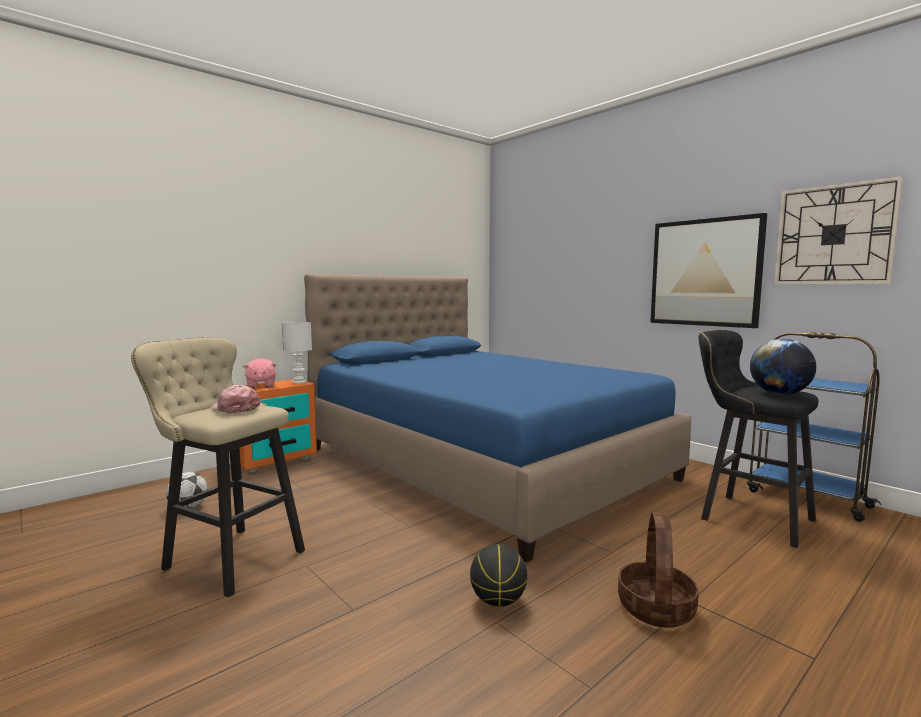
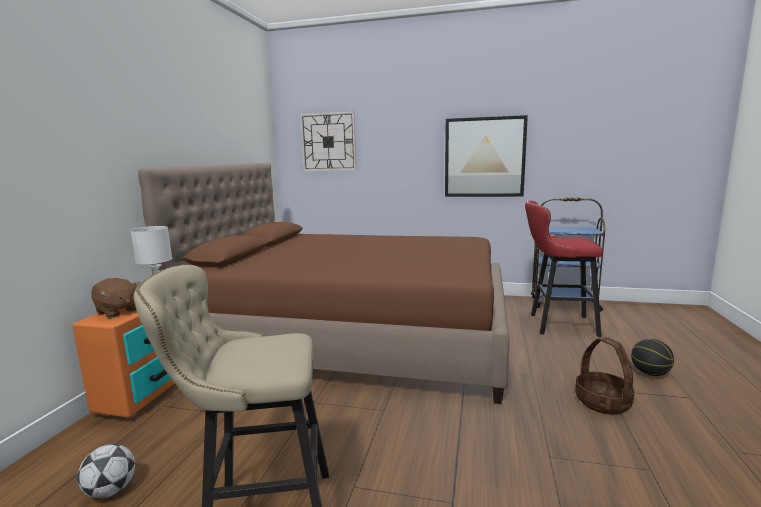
camera: 35 degrees left, 5 degrees up
(234, 409) = (264, 348): pink cap -> none
(261, 385) = (118, 311): pink plush toy -> brown plush toy
(481, 463) = (353, 335): blue bed -> brown bed
(497, 601) = (528, 441): basketball -> basketball (650, 373)
(744, 515) = (554, 324): black stool -> red stool
(780, 394) = (579, 241): globe -> none
(834, 235) = (569, 132): wall clock -> wall clock (328, 142)

